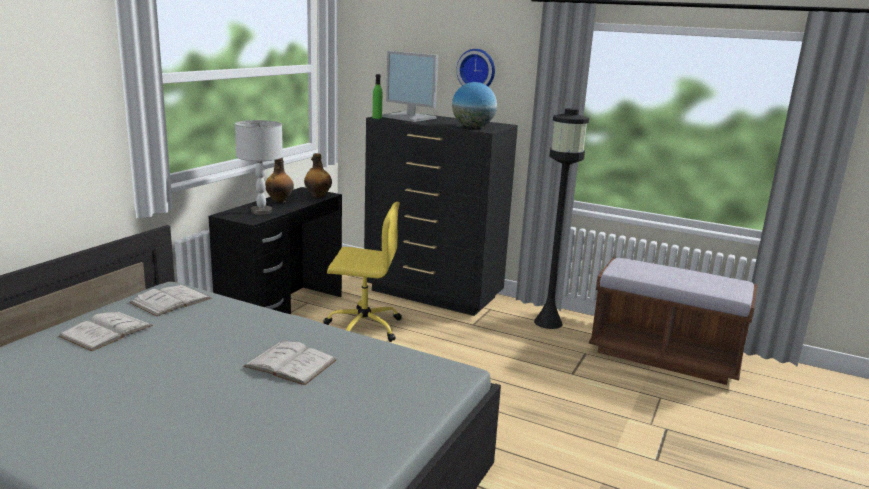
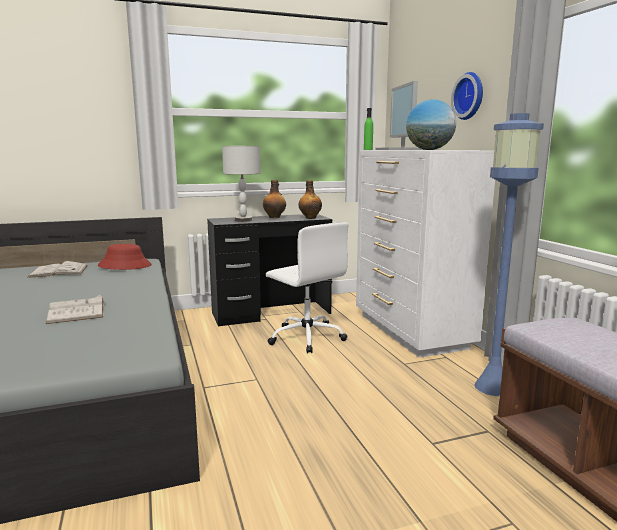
camera: 45 degrees right, 5 degrees down
(170, 300) = (125, 266): white book -> red hat
(362, 327) = (306, 337): yellow office chair -> white office chair
(433, 294) = (410, 331): black dresser -> white dresser
(548, 322) = (493, 387): black floor lamp -> blue floor lamp

